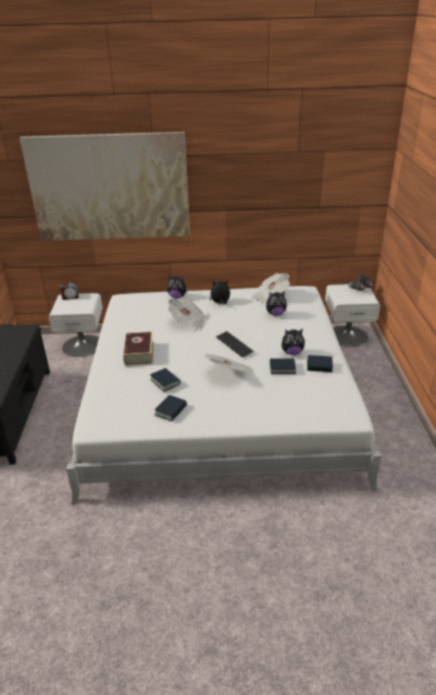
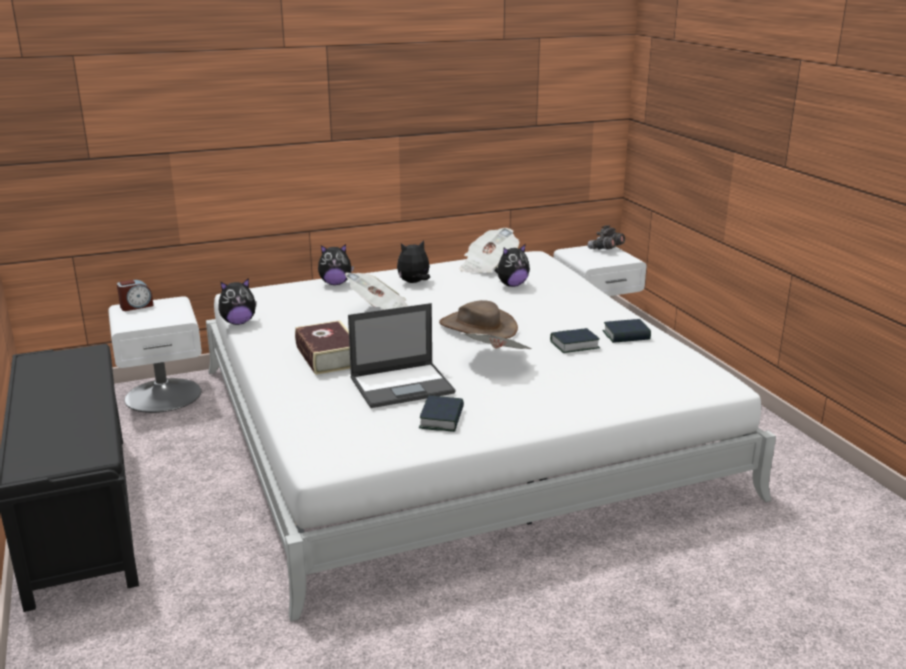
camera: 20 degrees left, 10 degrees down
(109, 188) = (209, 103): picture -> none
(165, 382) = (403, 385): book -> laptop
(234, 345) = (478, 327): keyboard -> brown hat
(292, 352) = (572, 326): plush toy -> plush toy (238, 322)

